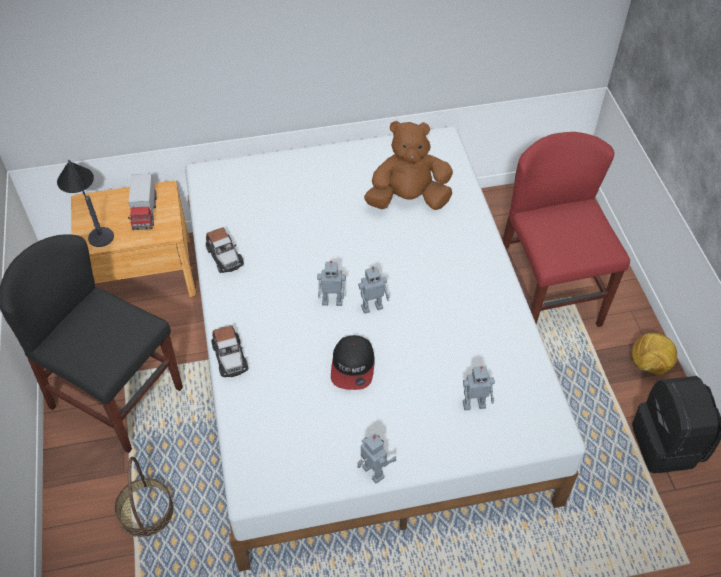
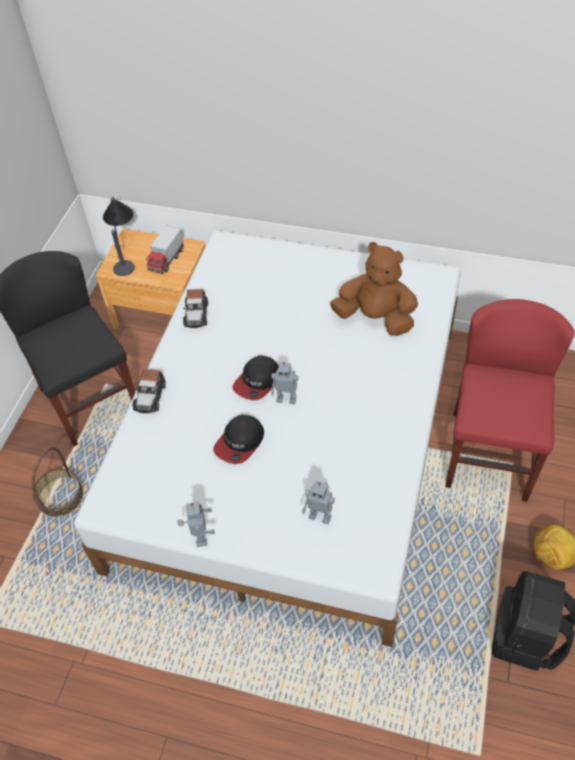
camera: 30 degrees right, 0 degrees up
(332, 301) = (257, 381): toy robot -> cap

